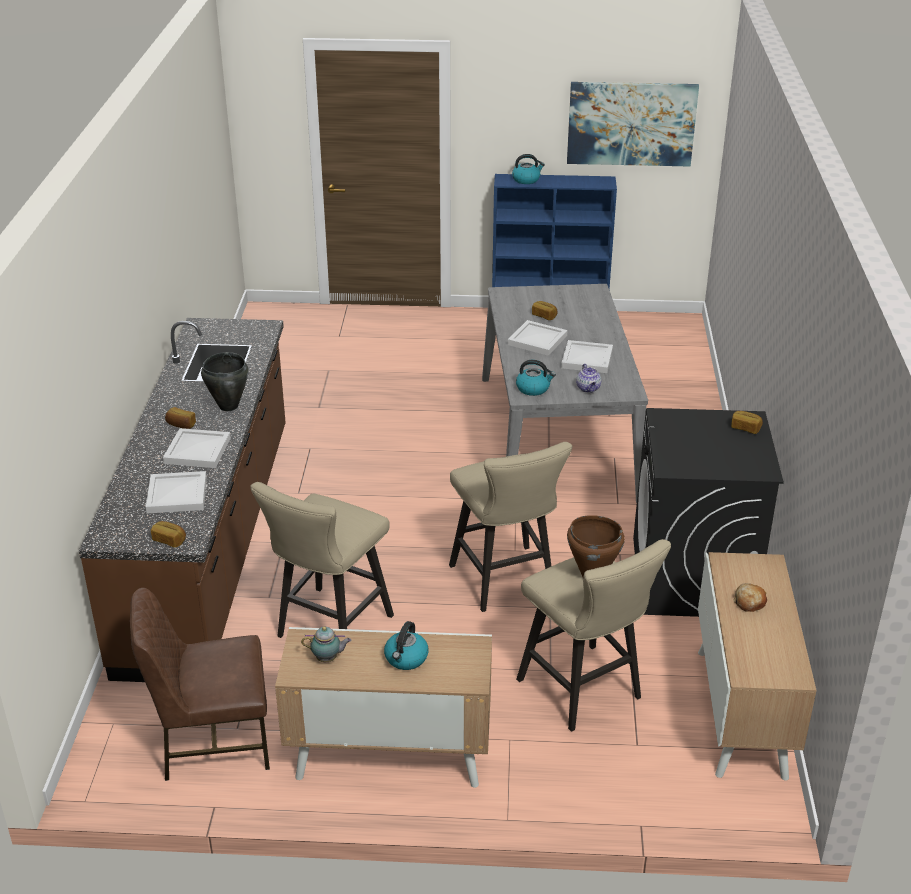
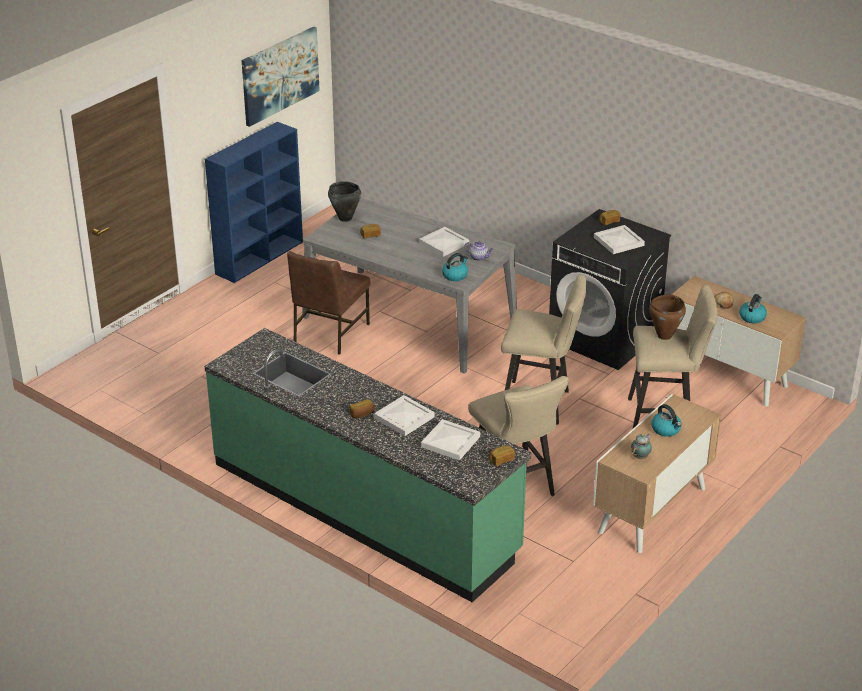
camera: 55 degrees left, 0 degrees up
(210, 543) = (364, 507): brown counter -> green counter
(213, 741) = (576, 575): brown chair -> brown chair (329, 333)
(228, 406) = (360, 388): black cooking pot -> black cooking pot (345, 218)
(526, 179) = (233, 152): kettle -> kettle (752, 317)
(537, 340) = (399, 250): white tray -> white tray (619, 241)

